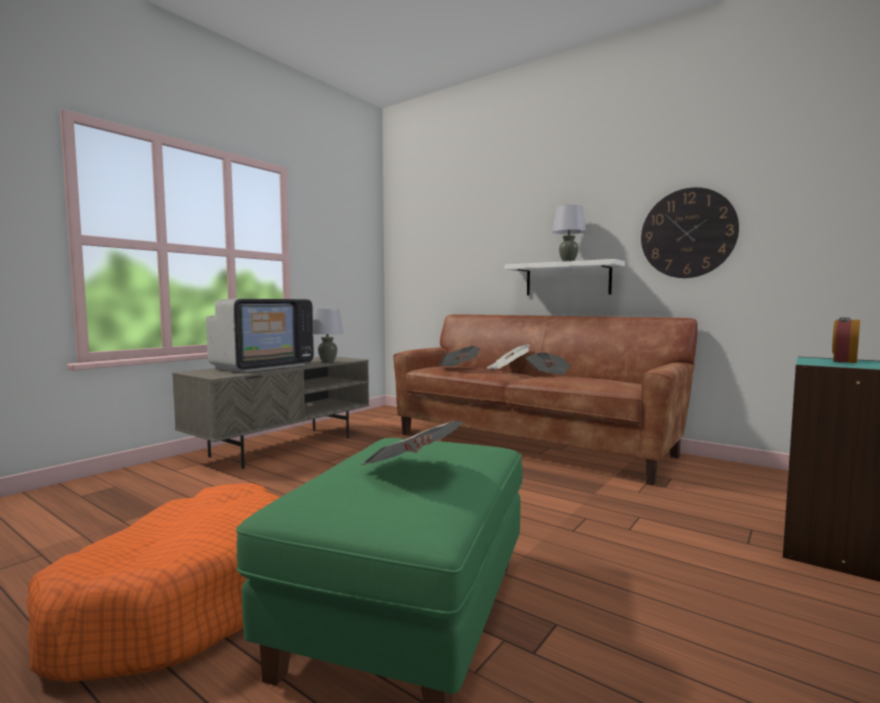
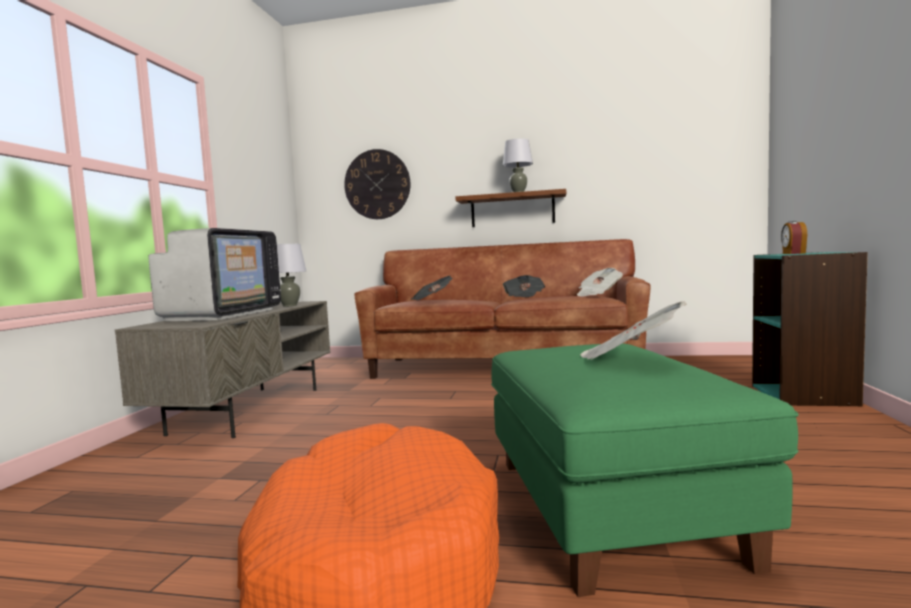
camera: 25 degrees left, 0 degrees up
(508, 369) = (474, 297): newspaper -> newspaper (598, 294)
(567, 279) = (512, 210): white shelf -> brown shelf
(687, 233) = (618, 167): wall clock -> wall clock (377, 184)

